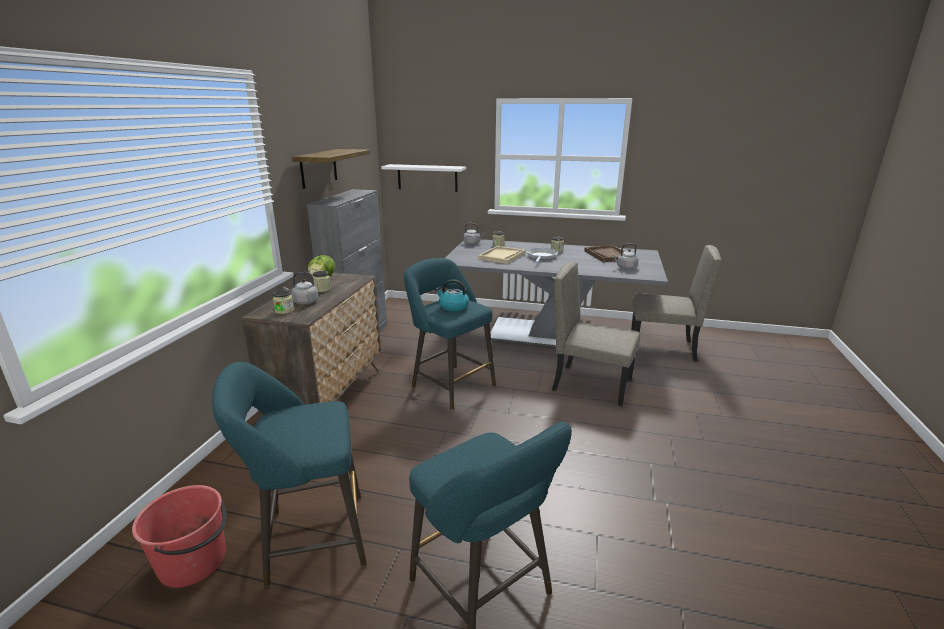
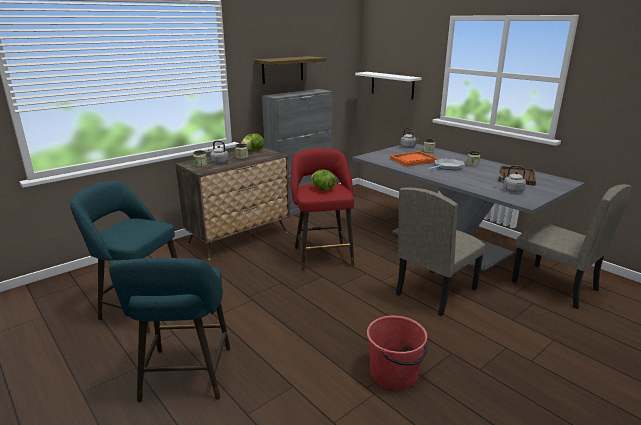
camera: 35 degrees right, 0 degrees up
(194, 561) = (87, 295): red bucket -> red bucket (394, 373)
(450, 385) = (322, 255): turquoise stool -> red stool
(453, 307) = (323, 189): kettle -> lettuce
(502, 256) = (413, 160): beige tray -> orange tray
(592, 384) = (435, 291): beige chair -> beige chair turned 105 degrees counterclockwise

